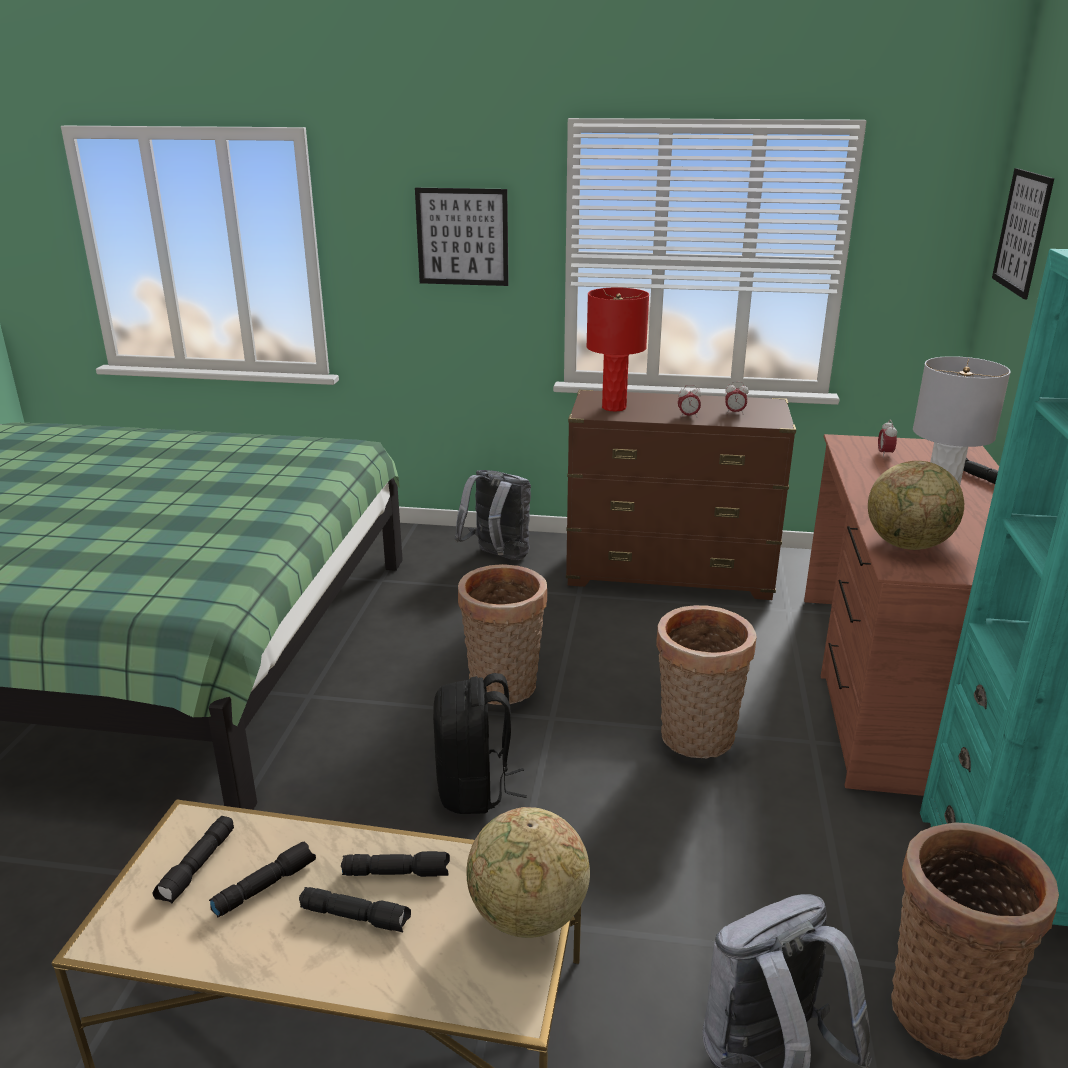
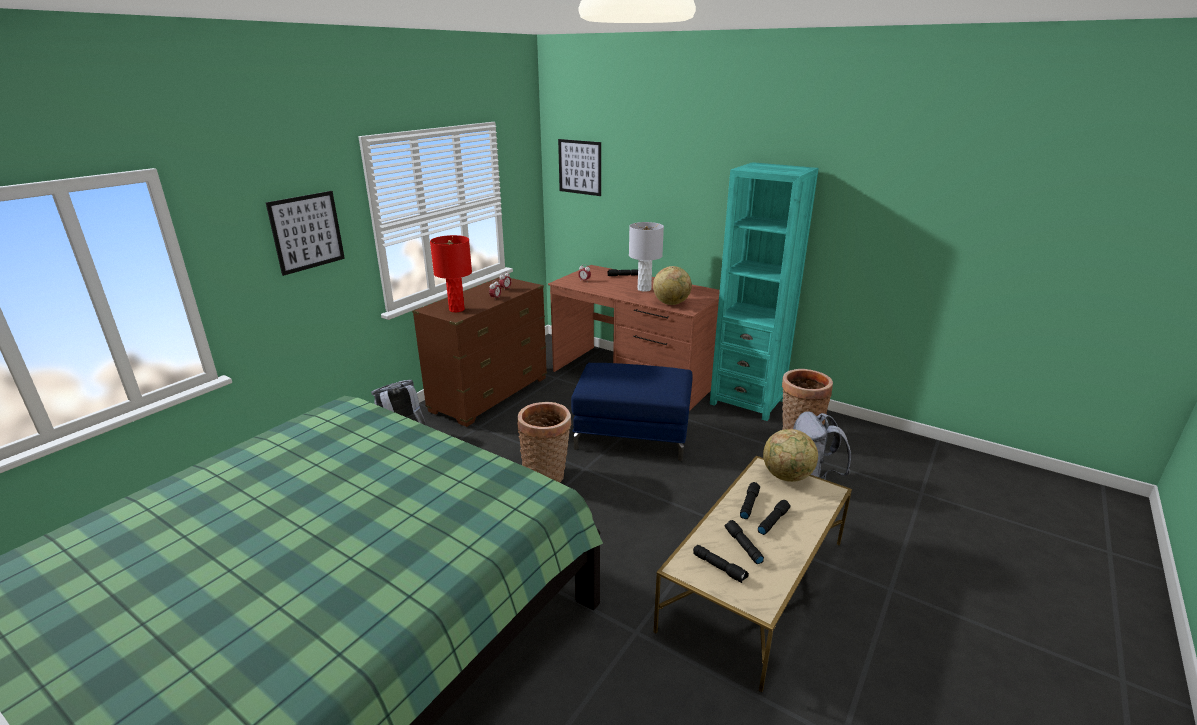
camera: 65 degrees left, 0 degrees up
(475, 789) = (624, 508): black backpack -> none
(696, 740) = (633, 434): basket -> blue ottoman

